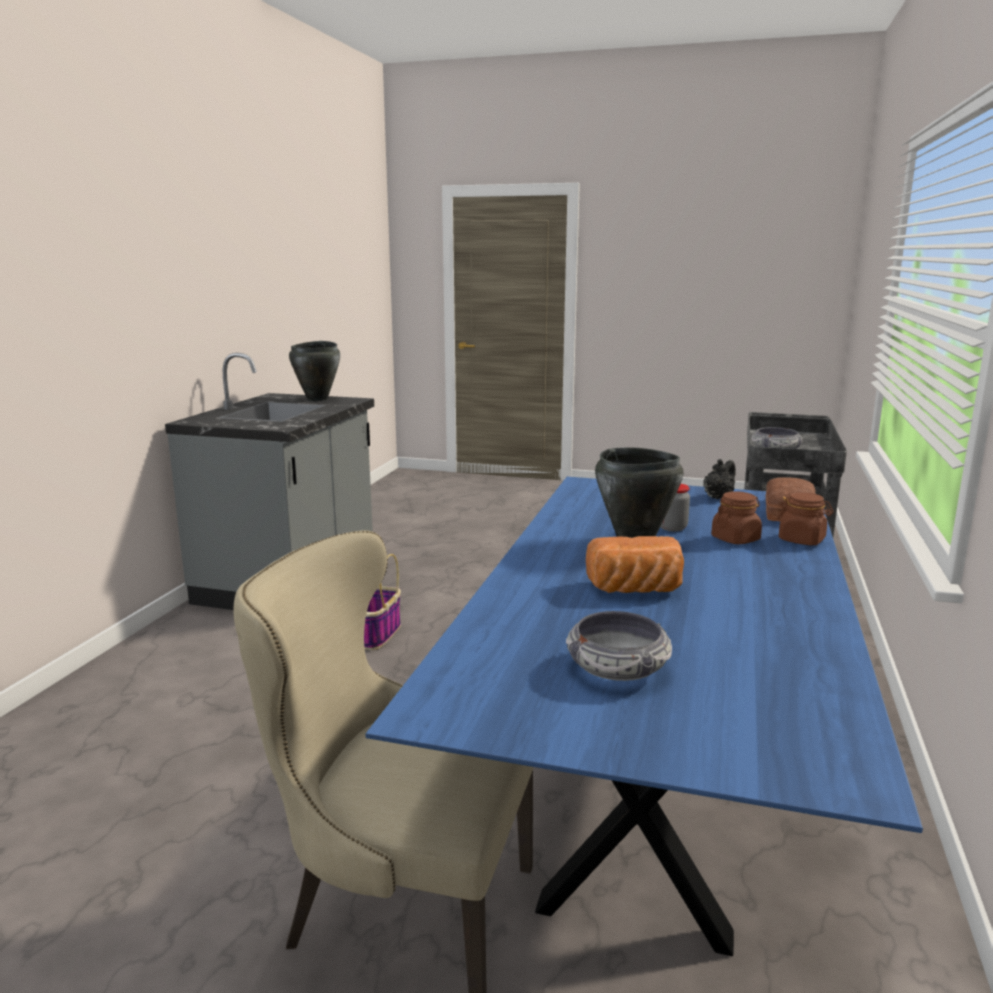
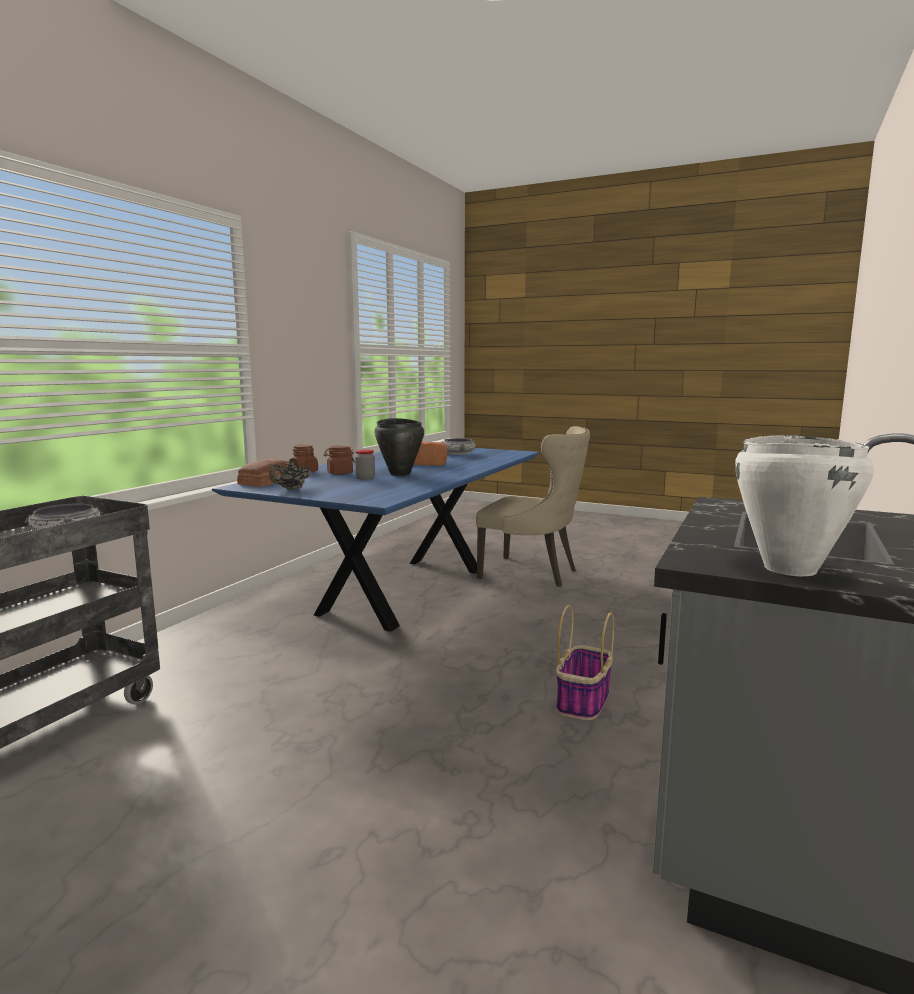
camera: 170 degrees left, 5 degrees down
(318, 399) = (789, 569): black cooking pot -> white cooking pot

